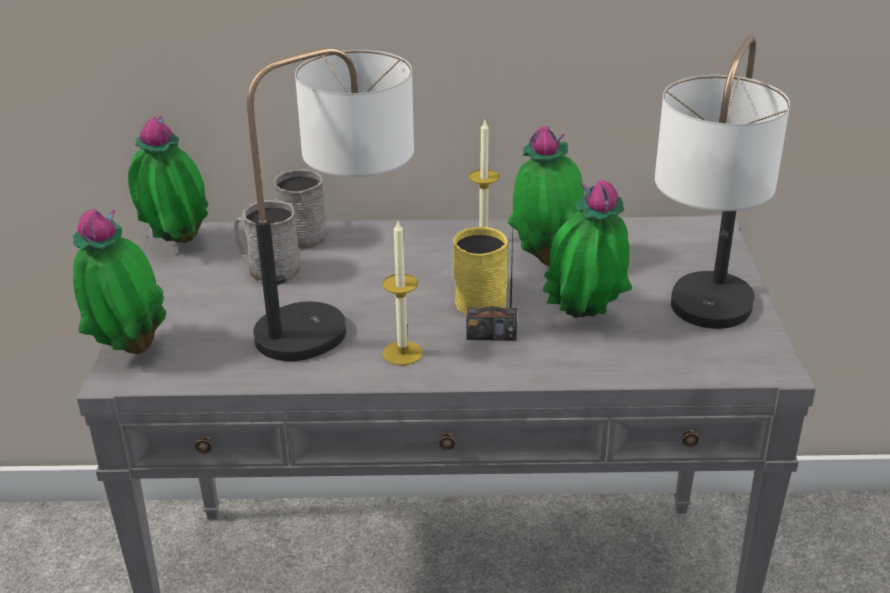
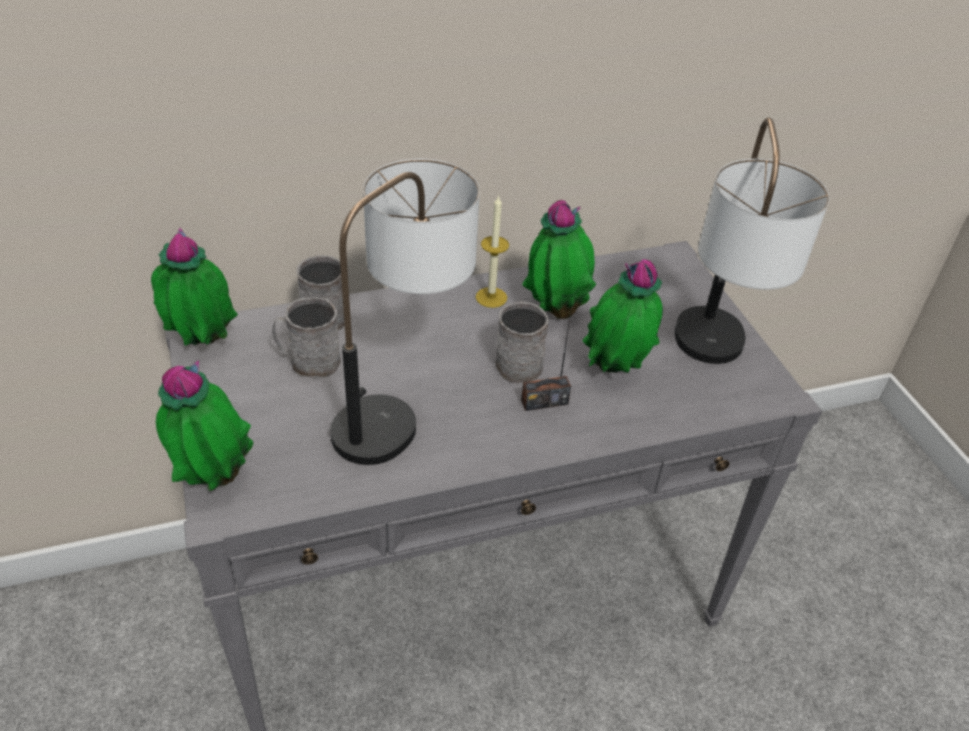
camera: 20 degrees left, 10 degrees up
(402, 353) = (476, 435): candle -> none
(480, 297) = (516, 362): yellow mug -> grey mug

